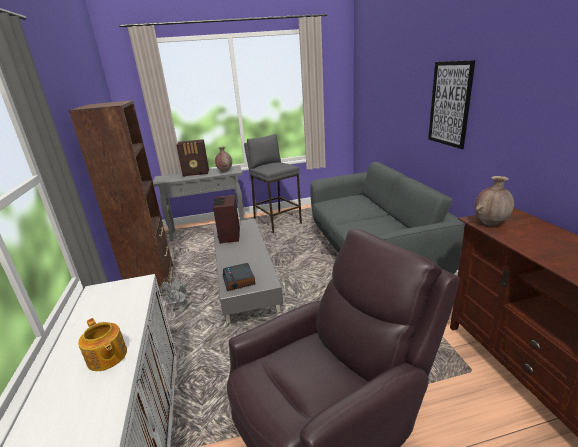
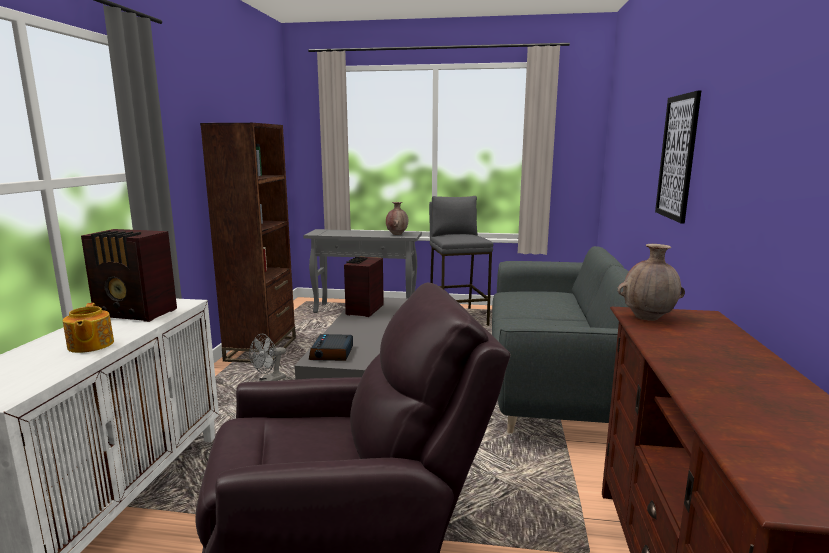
camera: 20 degrees right, 10 degrees down
(196, 173) = (362, 232): radio -> radio (136, 313)

